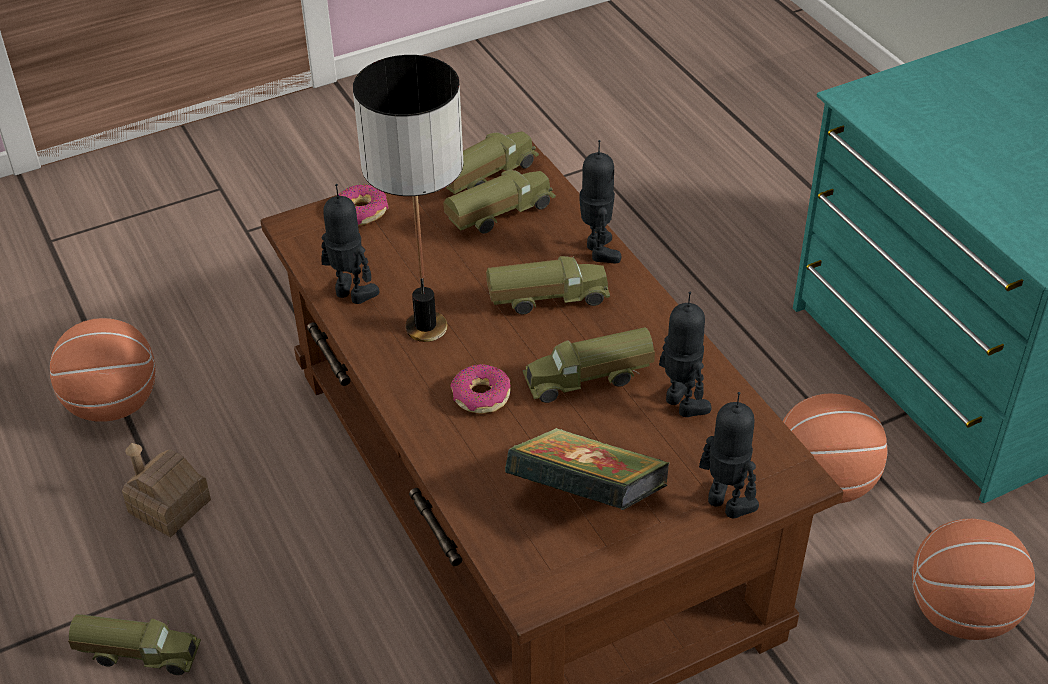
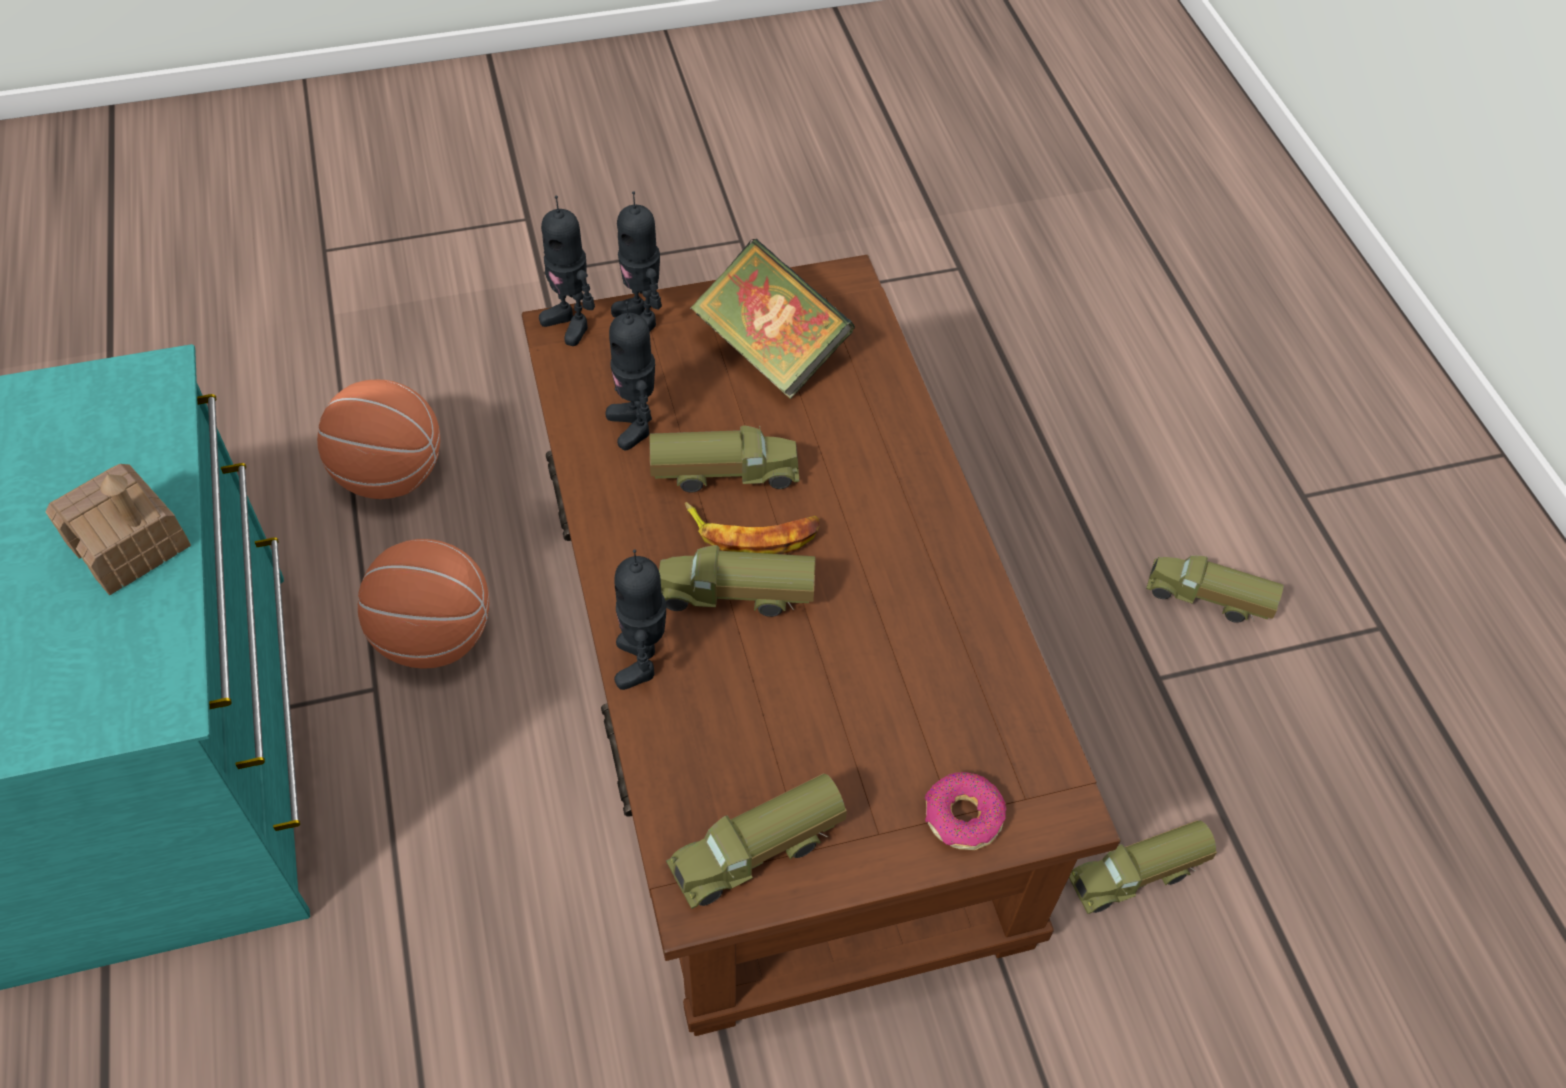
camera: 170 degrees left, 10 degrees up
(112, 404) = (1303, 957): basketball -> none
(169, 506) = (1200, 772): toy house -> toy house (129, 544)
(351, 295) = (989, 658): toy robot -> toy robot (570, 323)
(425, 327) = (899, 586): table lamp -> none
(481, 396) = (851, 479): donut -> none
(499, 214) = (759, 764): toy truck -> toy truck (1137, 877)
(549, 342) = (753, 533): none -> banana

